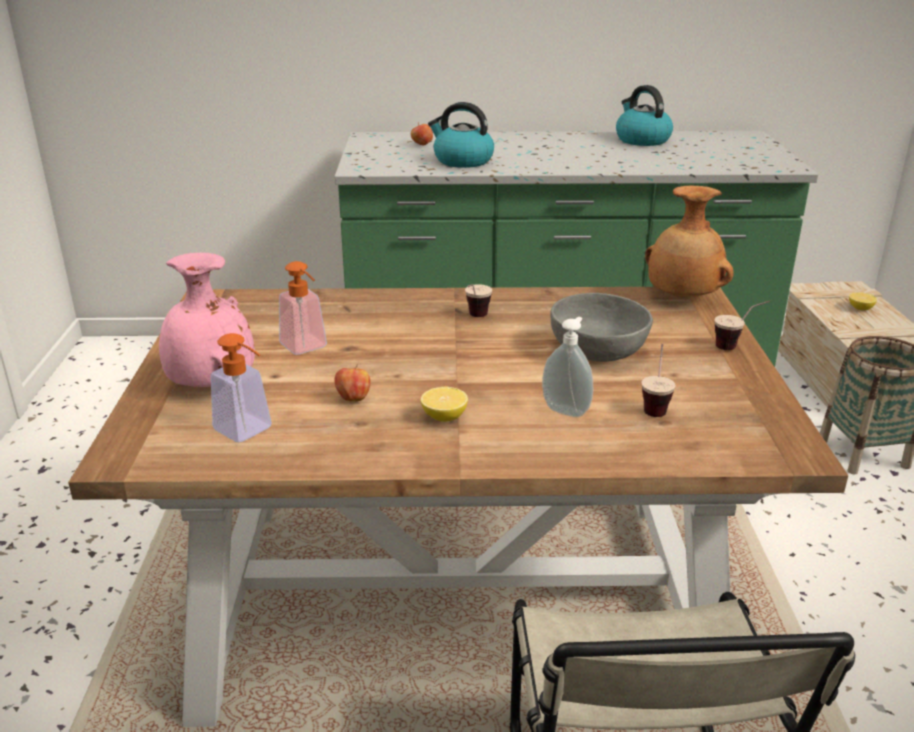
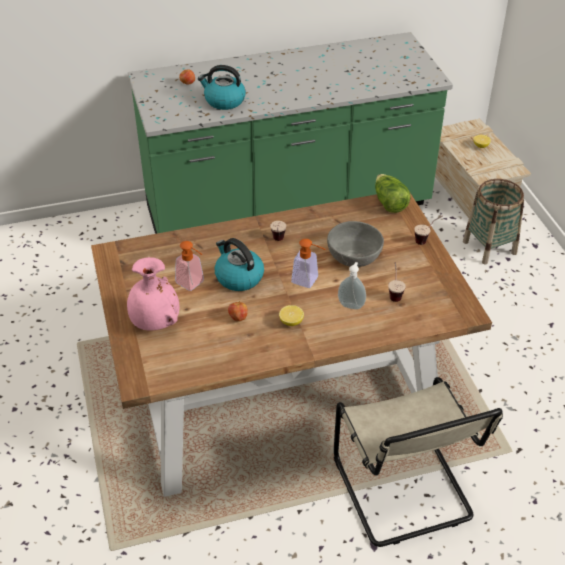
camera: 15 degrees left, 15 degrees up
(249, 432) = (195, 352): soap dispenser -> soap dispenser (309, 281)
(641, 140) = (334, 56): kettle -> kettle (238, 277)
(682, 297) = (389, 203): brown vase -> lettuce

